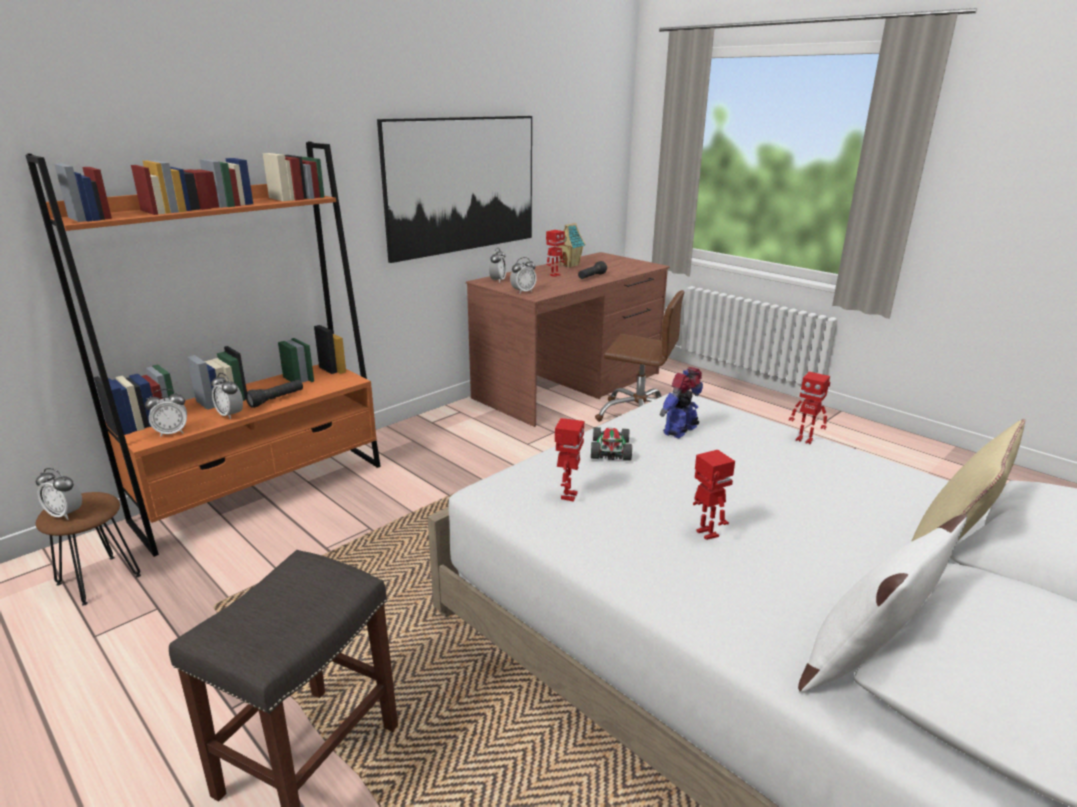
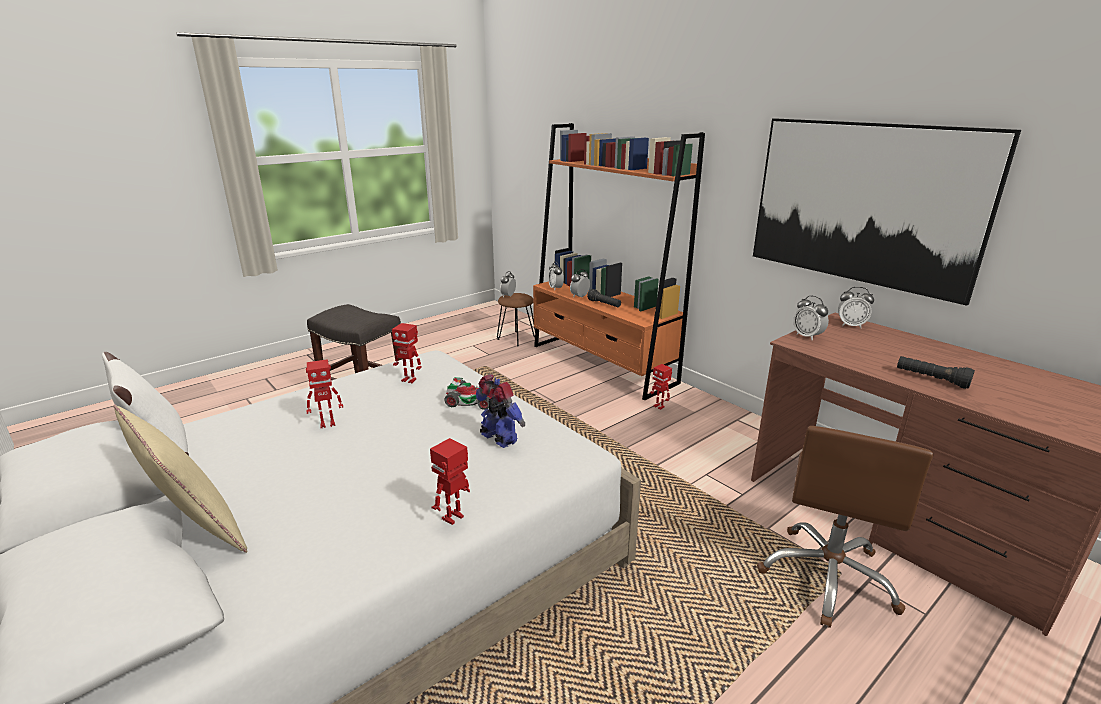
camera: 95 degrees right, 0 degrees up
(554, 275) = (916, 356): toy robot -> toy robot (659, 406)
(570, 265) = (998, 369): toy house -> none

